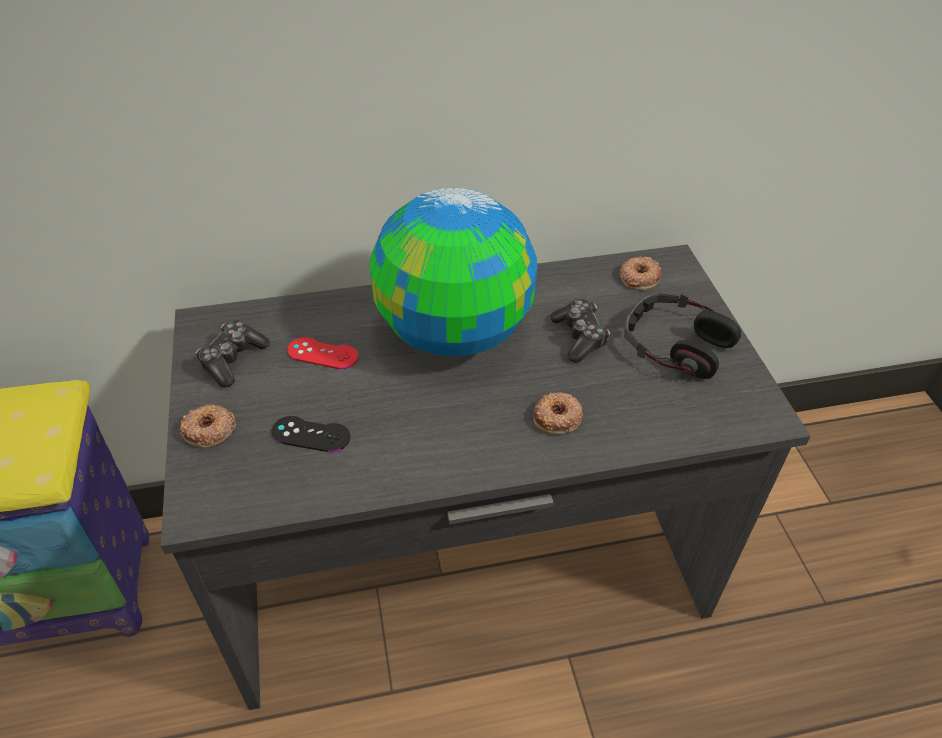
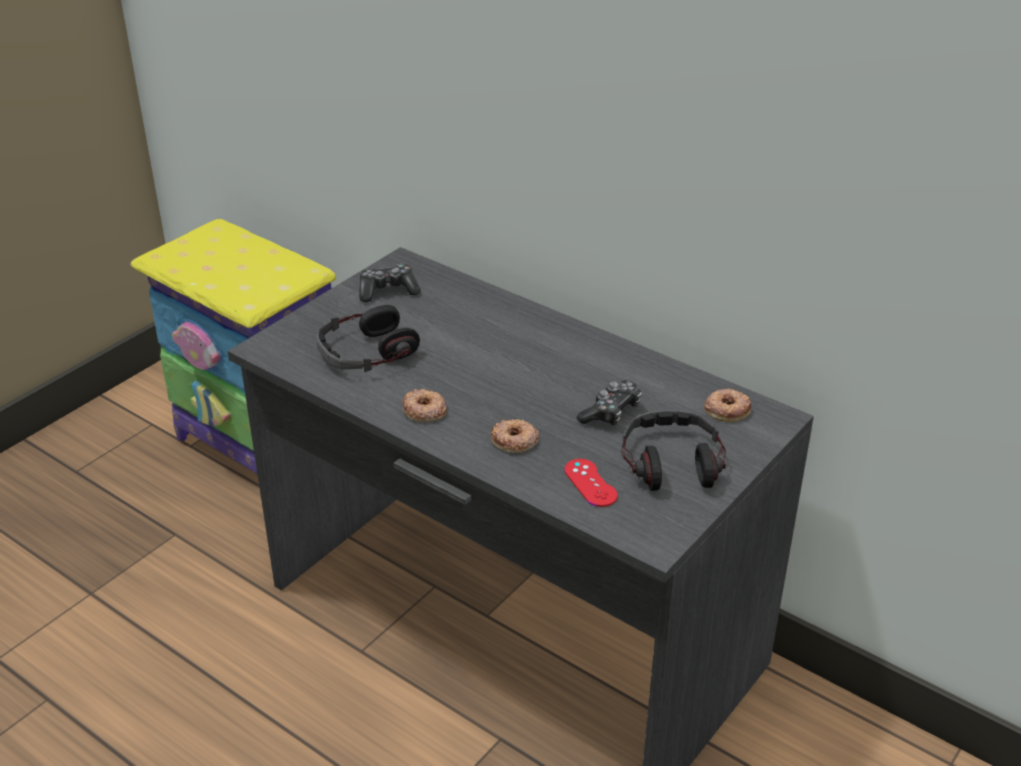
camera: 50 degrees right, 10 degrees down
(209, 430) = (323, 316): donut -> donut (424, 410)
(311, 434) = (367, 352): black game controller -> headphones
(322, 353) = (439, 318): red game controller -> red game controller (590, 483)
(455, 334) = (533, 358): globe -> none

